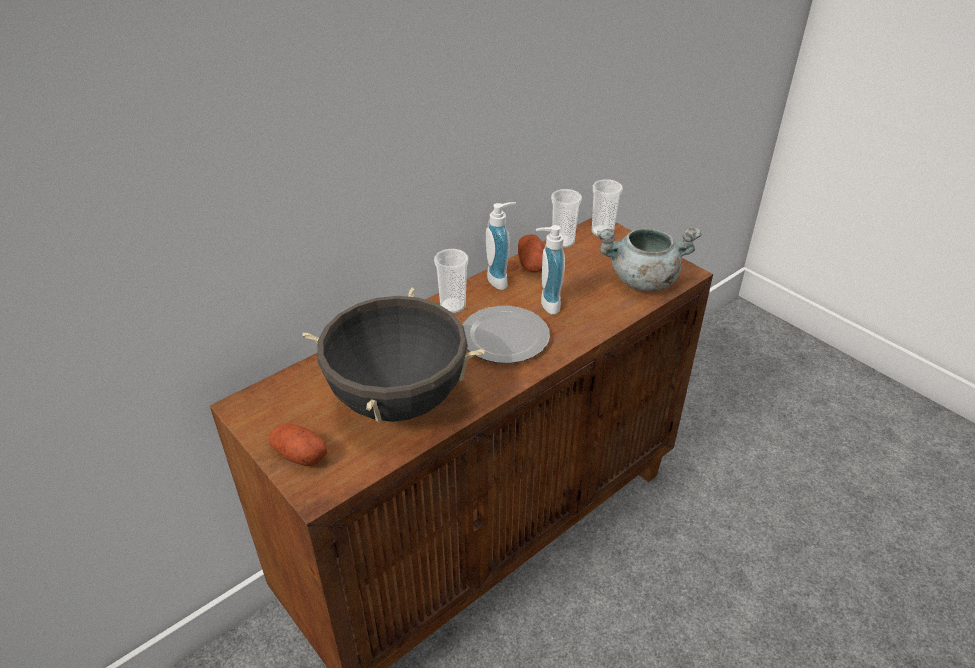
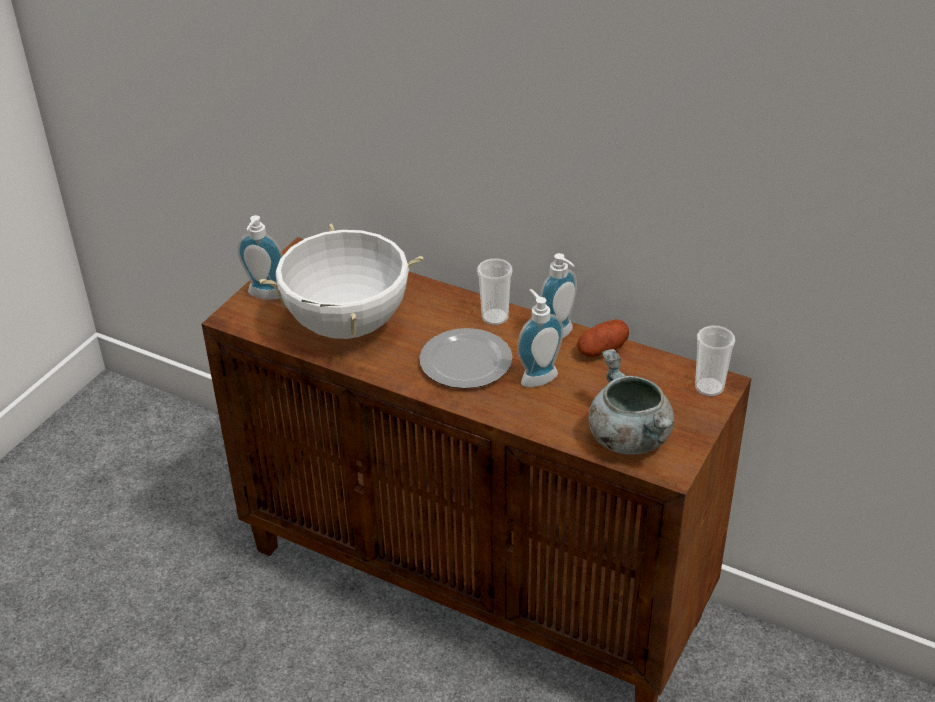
camera: 70 degrees right, 0 degrees up
(300, 455) = (264, 296): potato -> soap dispenser
(398, 400) = (347, 325): black cooking pot -> white cooking pot
(563, 242) = (663, 362): cup -> none

